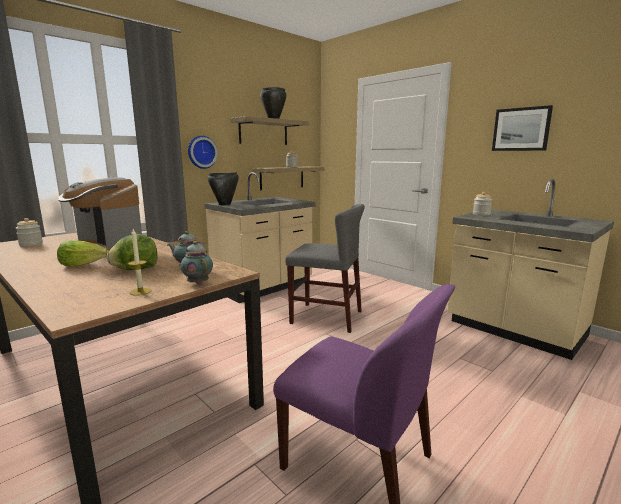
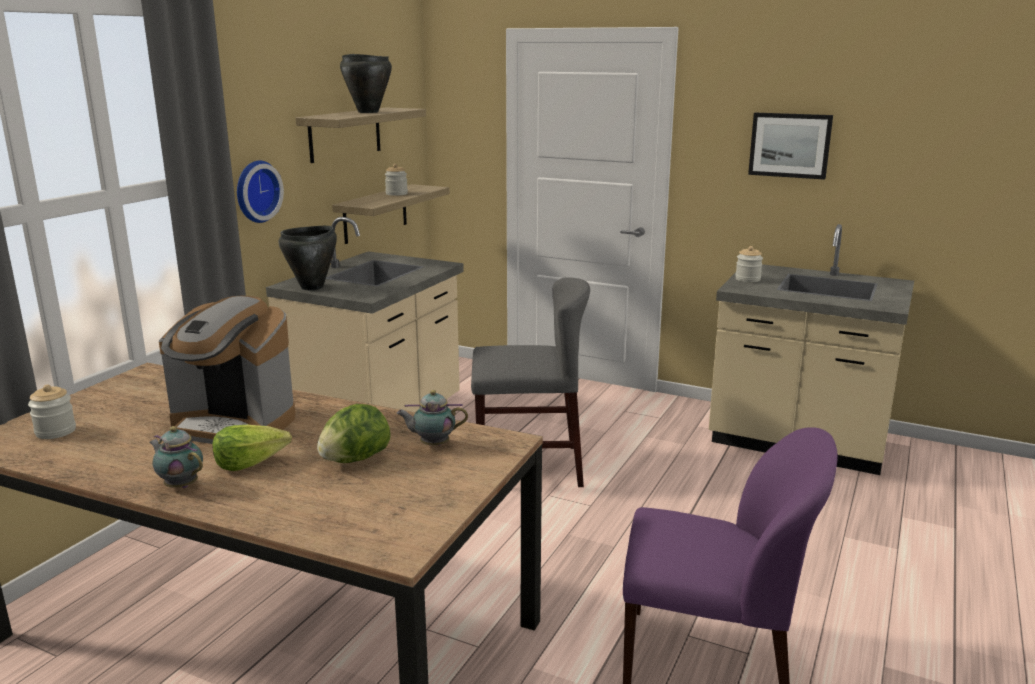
camera: 20 degrees left, 5 degrees up
(140, 291) = (428, 498): candle -> none
(198, 283) = (485, 469): teapot -> teapot (180, 485)

